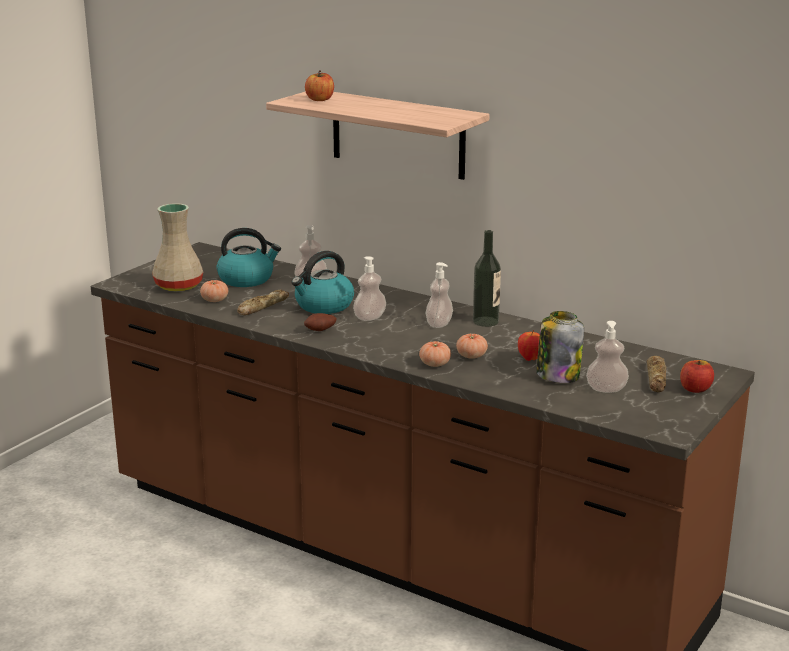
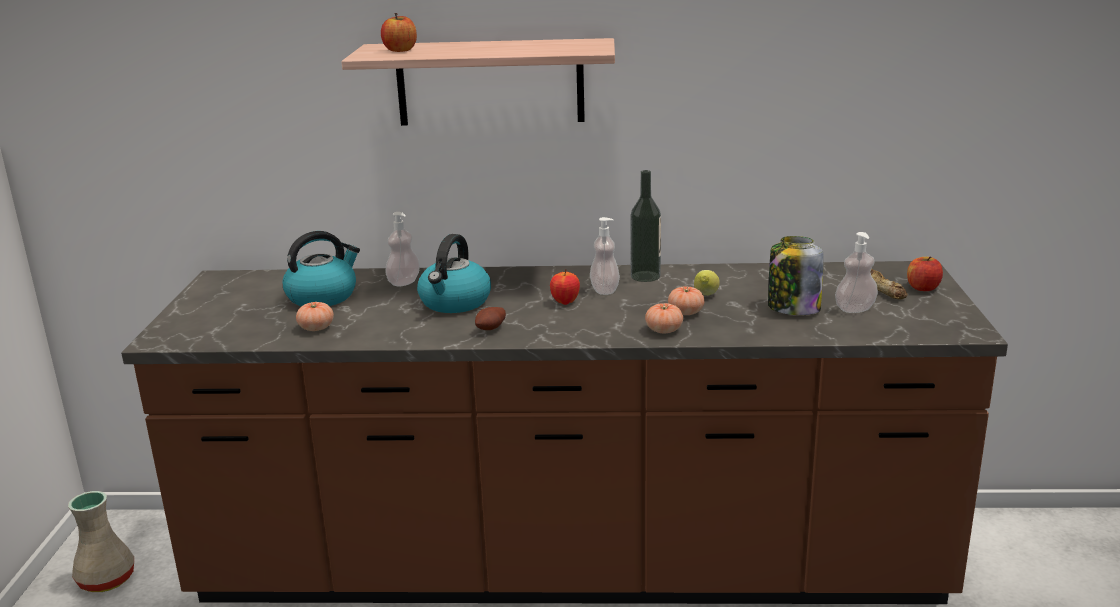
camera: 30 degrees left, 0 degrees up
(179, 286) = (247, 324): beige vase -> beige vase (107, 580)
(262, 307) = (385, 321): bread -> none
(369, 318) = (524, 302): soap dispenser -> none
(506, 348) = (706, 296): none -> lemon
(530, 359) = (743, 300): apple -> apple (565, 302)

